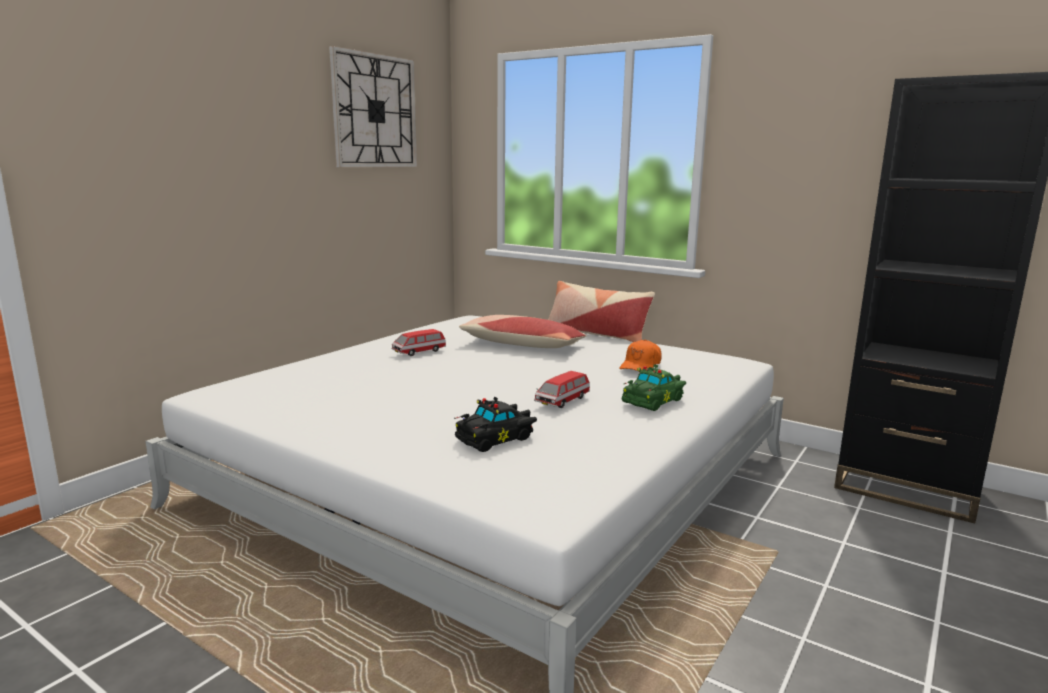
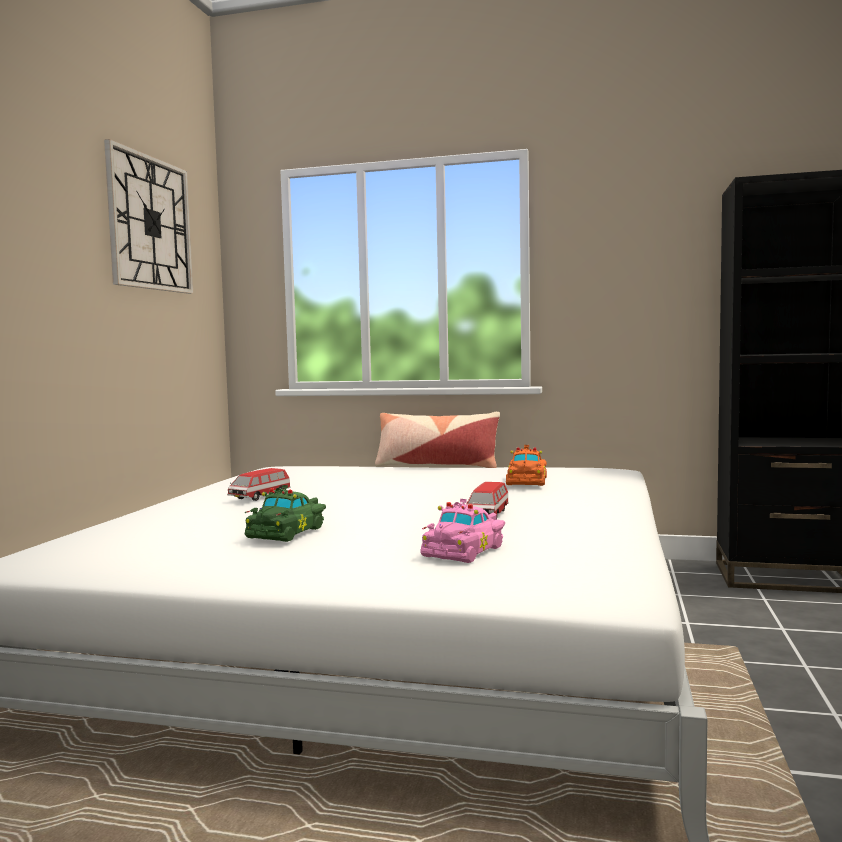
camera: 20 degrees left, 10 degrees down
(496, 438) = (465, 551): black toy car -> pink toy car
(521, 345) = (371, 481): pillow -> none
(640, 366) = (527, 481): orange cap -> orange toy car
(654, 400) = (579, 504): green toy car -> green toy car (288, 532)

